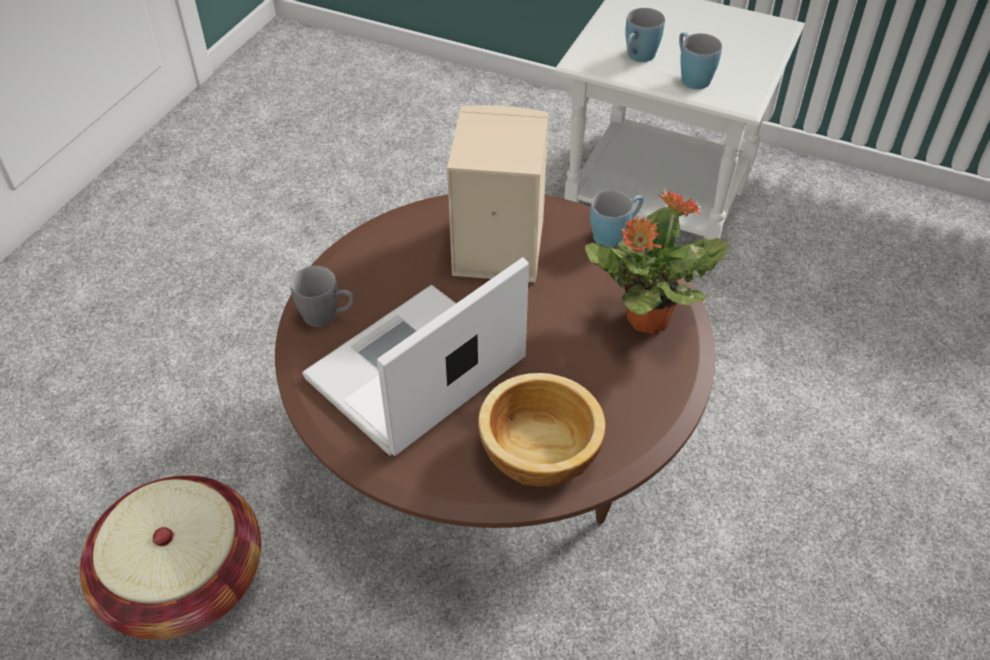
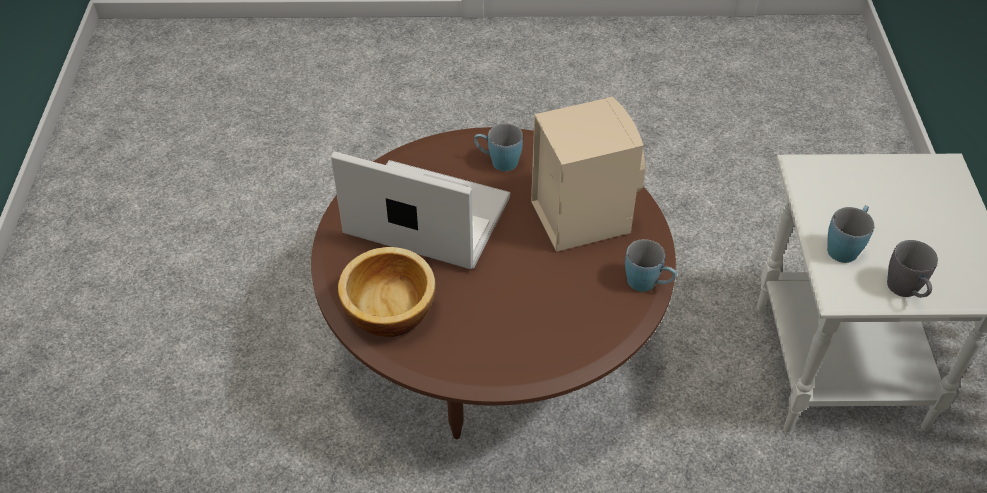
camera: 65 degrees right, 0 degrees up
(184, 579) = (296, 224): basket -> none
(328, 316) = (450, 154): grey mug -> grey mug (906, 291)
(638, 57) = (841, 201): blue mug -> blue mug (498, 162)
(646, 319) = (560, 333): potted plant -> none

